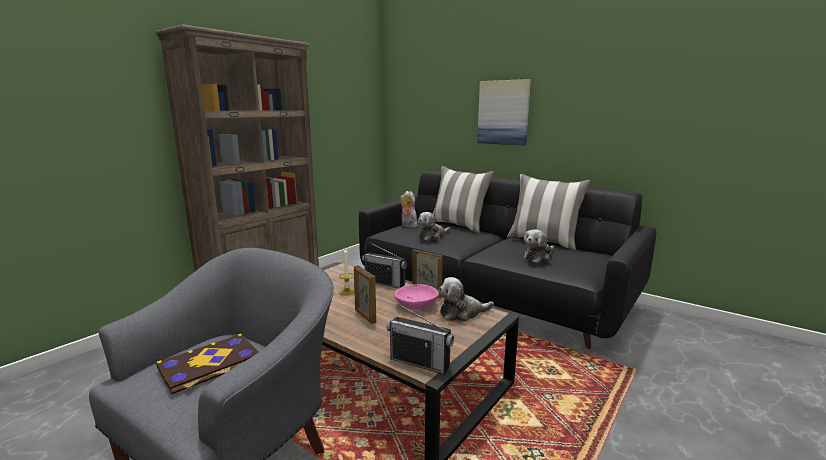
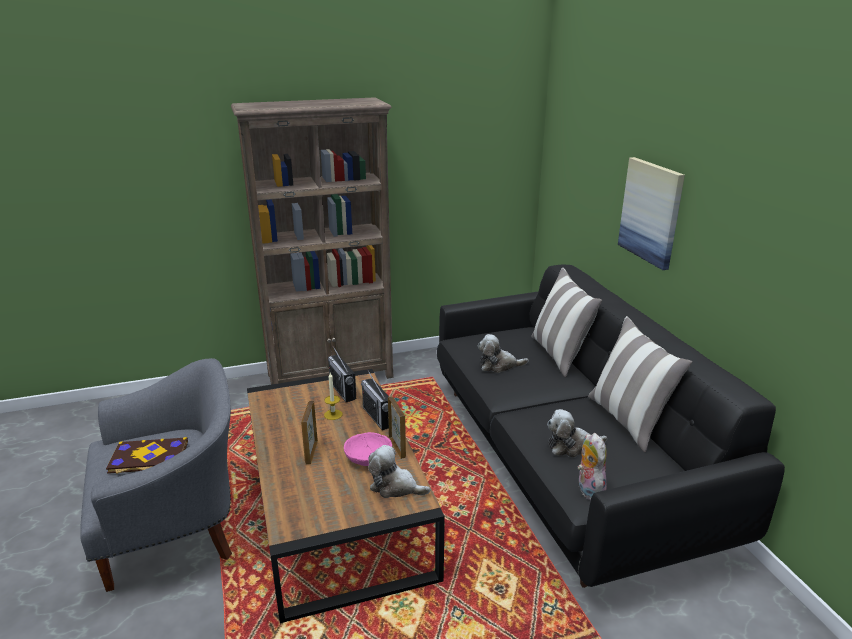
camera: 35 degrees right, 10 degrees up
(407, 226) = (497, 337): plush toy -> plush toy (588, 490)
(420, 362) = (290, 524): radio -> radio (342, 391)

